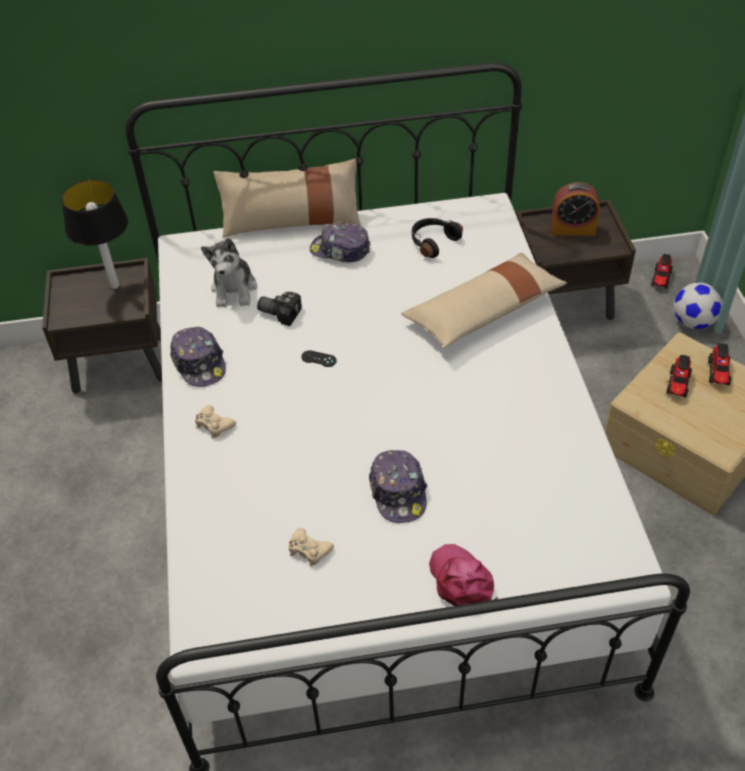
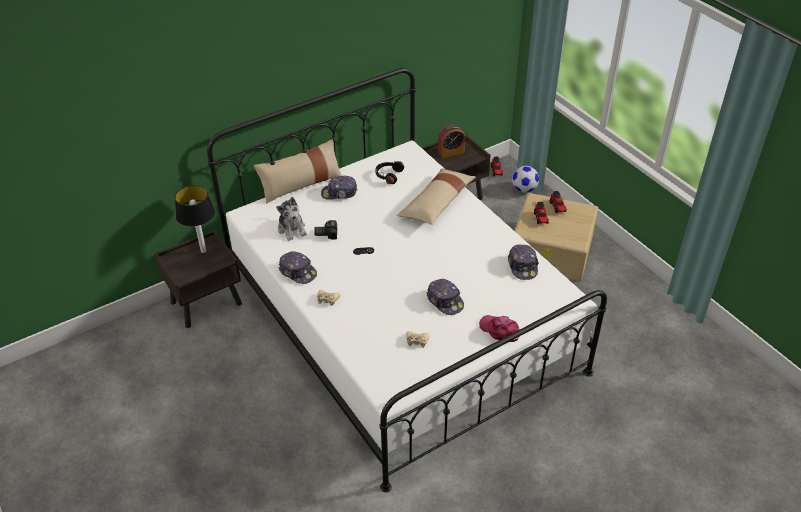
camera: 25 degrees left, 5 degrees down
(570, 471) = (523, 266): none -> cap

